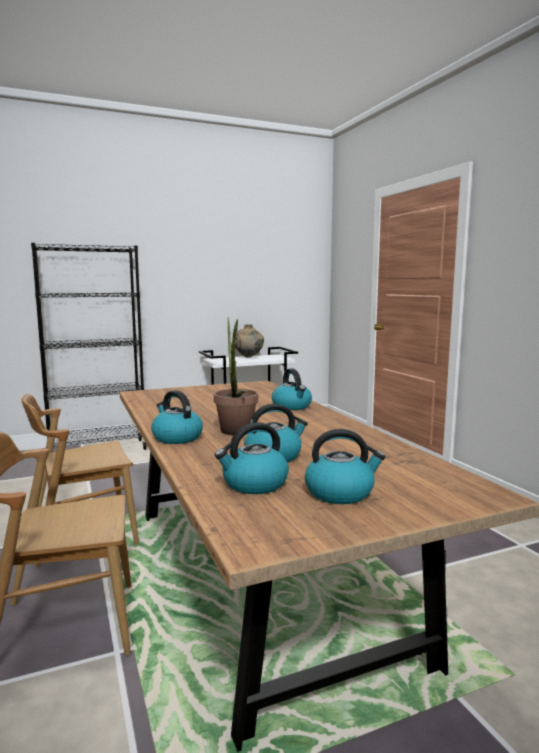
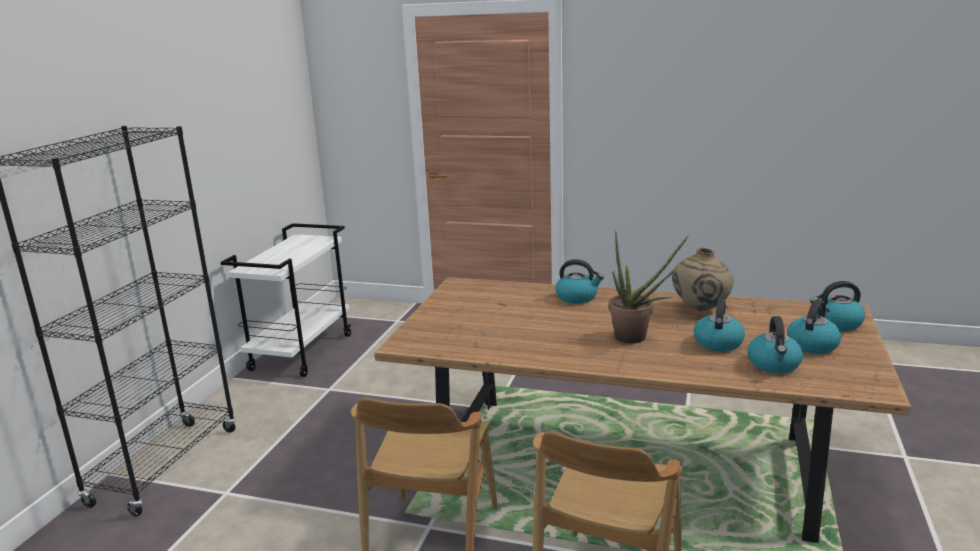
camera: 50 degrees left, 10 degrees up
(176, 437) = (622, 363): kettle -> kettle (836, 323)
(248, 357) = (281, 251): beige vase -> beige vase (700, 309)

